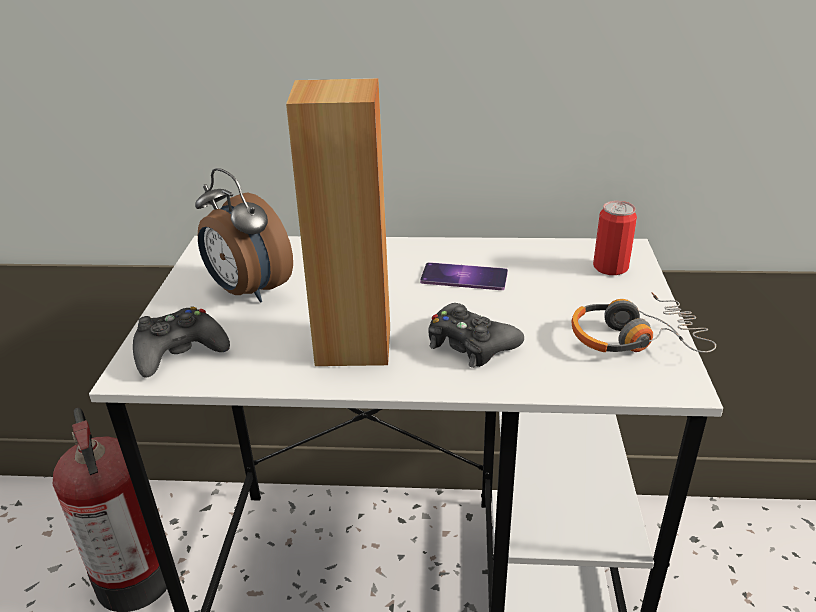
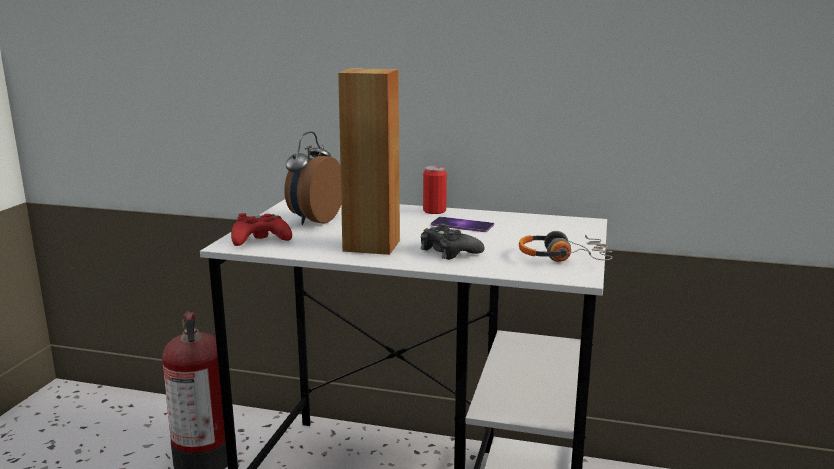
camera: 10 degrees right, 15 degrees down
(180, 351) = (260, 239): black game controller -> red game controller
(248, 291) = (313, 220): alarm clock -> alarm clock turned 60 degrees clockwise
(610, 267) = (569, 228): can -> can (434, 211)

